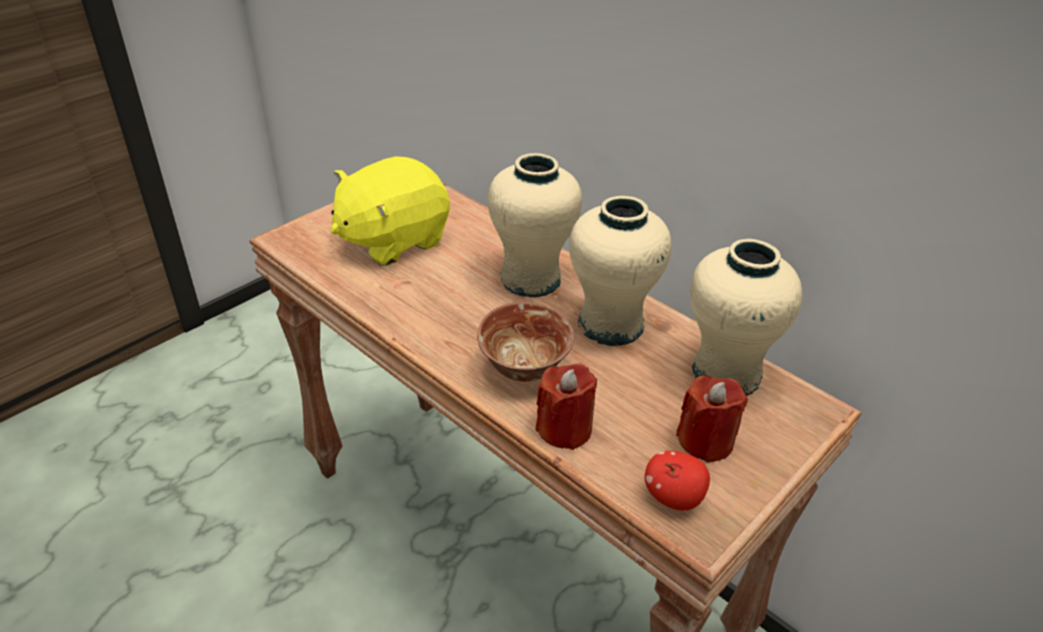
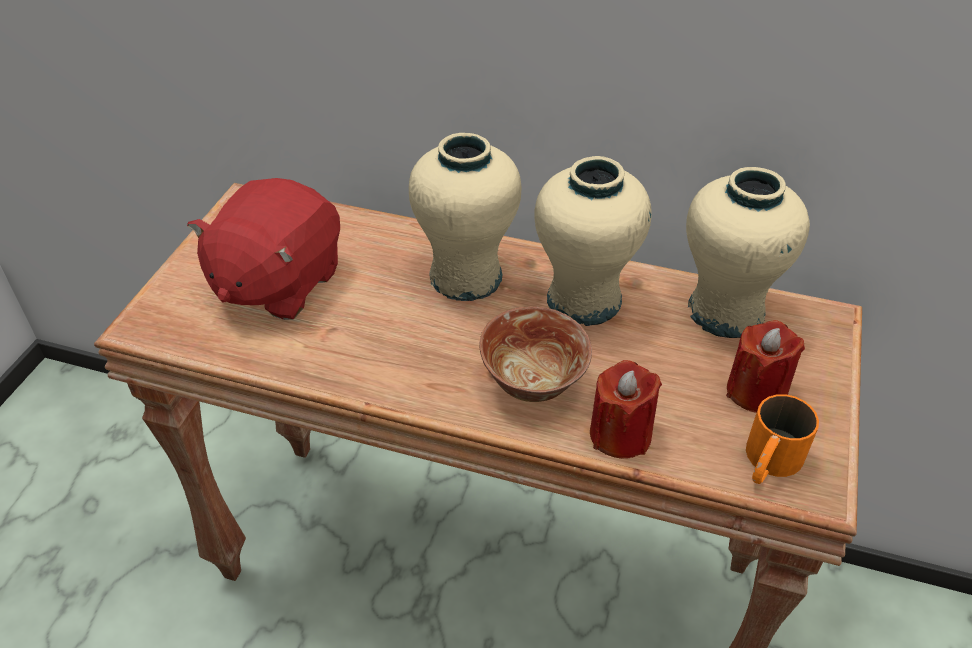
camera: 25 degrees left, 5 degrees up
(392, 240) = (277, 283): yellow plush toy -> red plush toy
(673, 497) = (768, 463): apple -> orange mug

